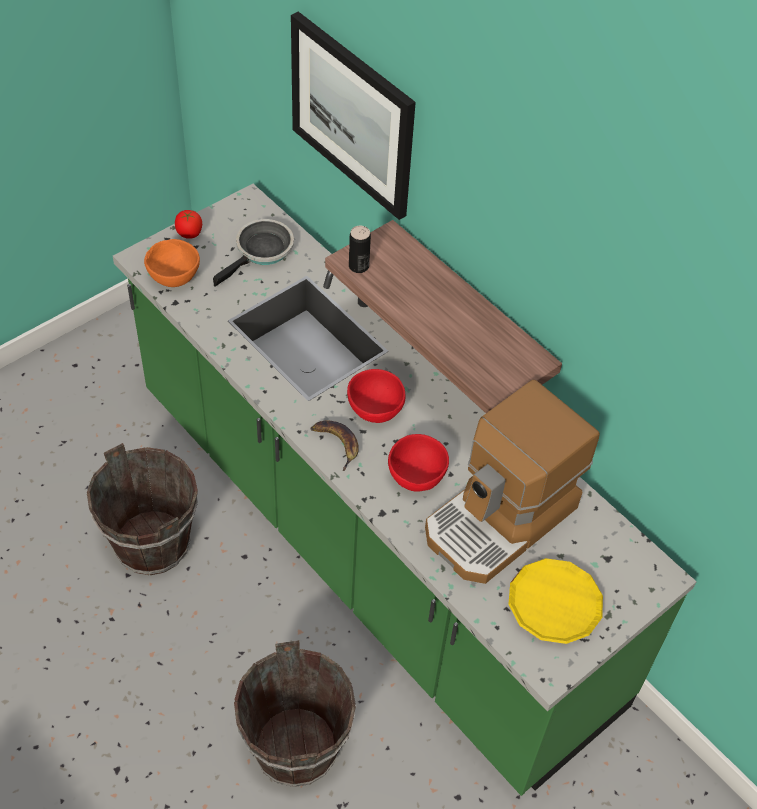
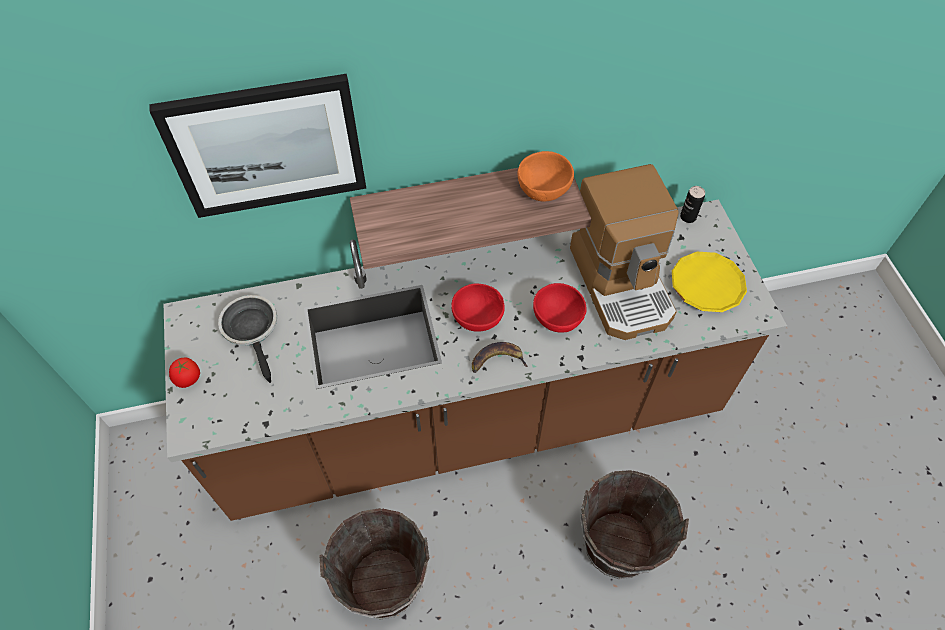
camera: 60 degrees left, 5 degrees up
(174, 277) = (233, 412): orange bowl -> orange bowl (542, 190)
(358, 266) = (389, 242): can -> can (688, 217)
(368, 545) = (472, 418): green counter -> brown counter

